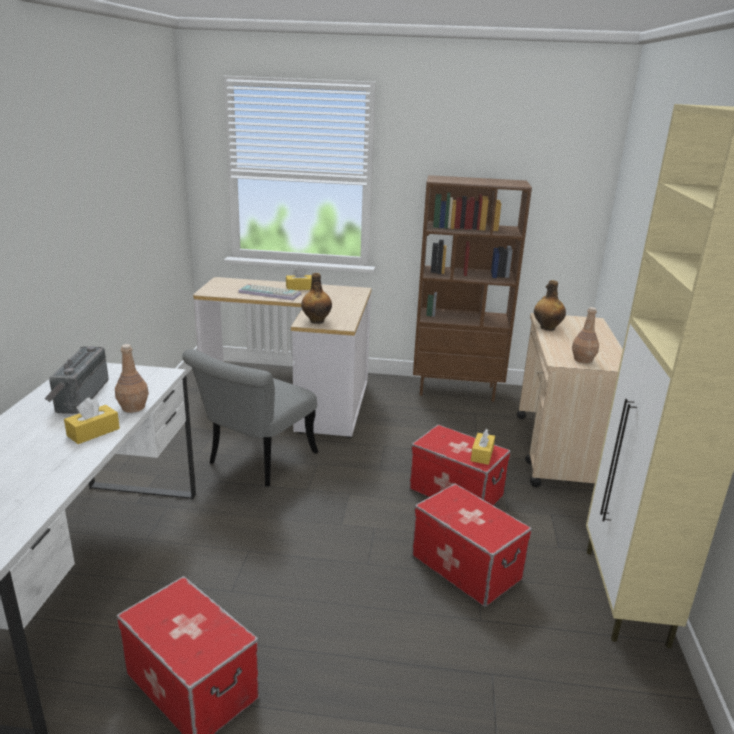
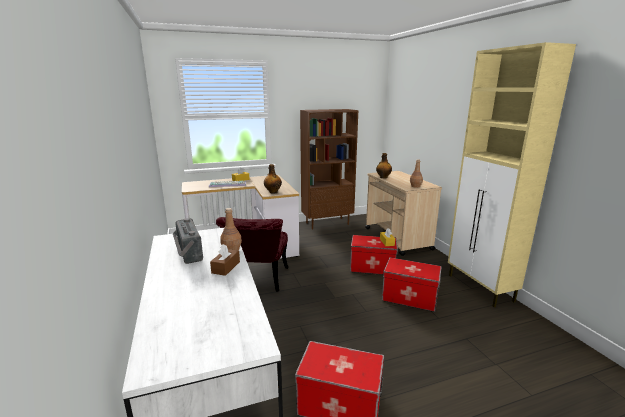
camera: 25 degrees left, 5 degrees down
(93, 432) = (226, 267): yellow tissue box -> brown tissue box
(255, 462) = (259, 281): grey chair -> red chair

